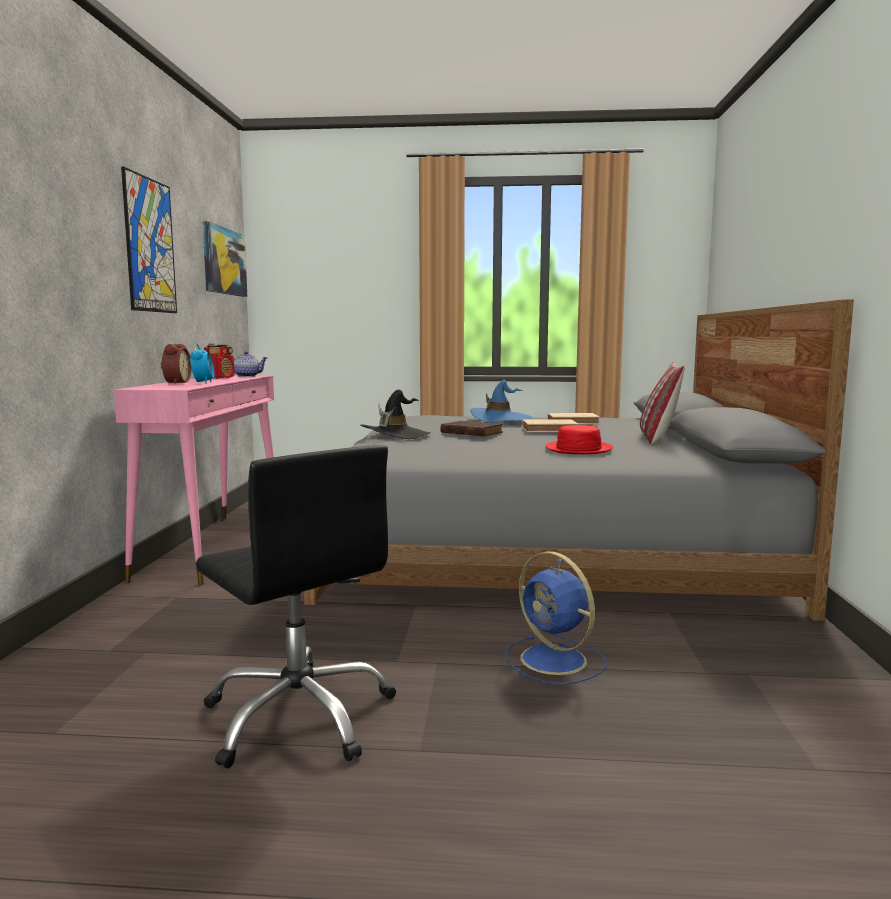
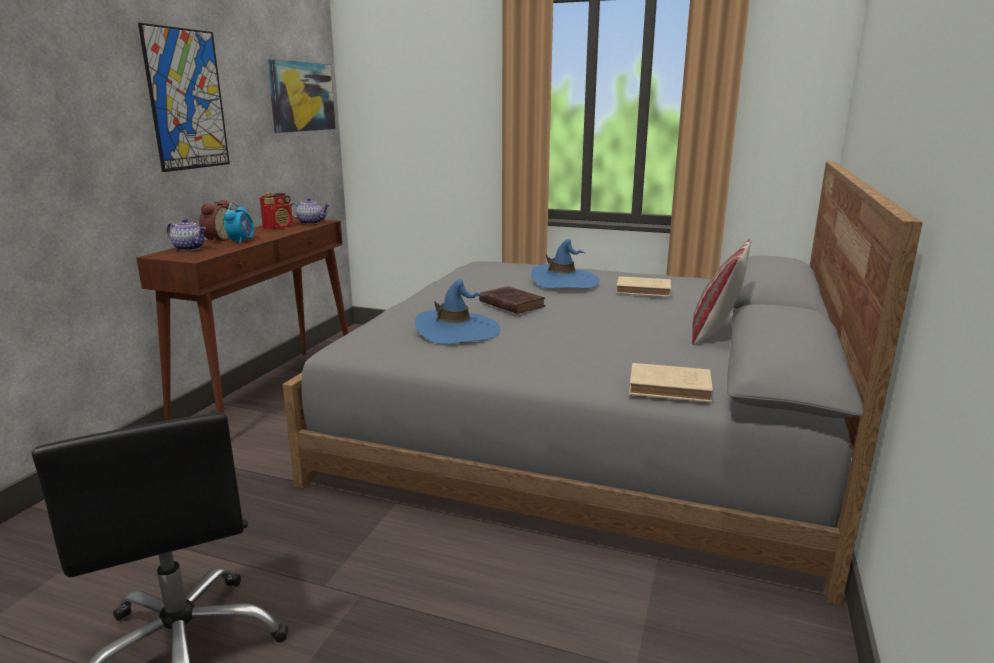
camera: 15 degrees right, 10 degrees up
(159, 385) = (190, 248): none -> teapot
(214, 546) = (271, 391): pink console table -> brown console table
(396, 435) = (429, 303): black hat -> none
(446, 446) = (457, 331): none -> blue hat
(551, 430) = (602, 306): beige book -> beige book (672, 388)
(556, 661) = (480, 616): blue fan -> none
(578, 449) = (594, 350): red hat -> none

